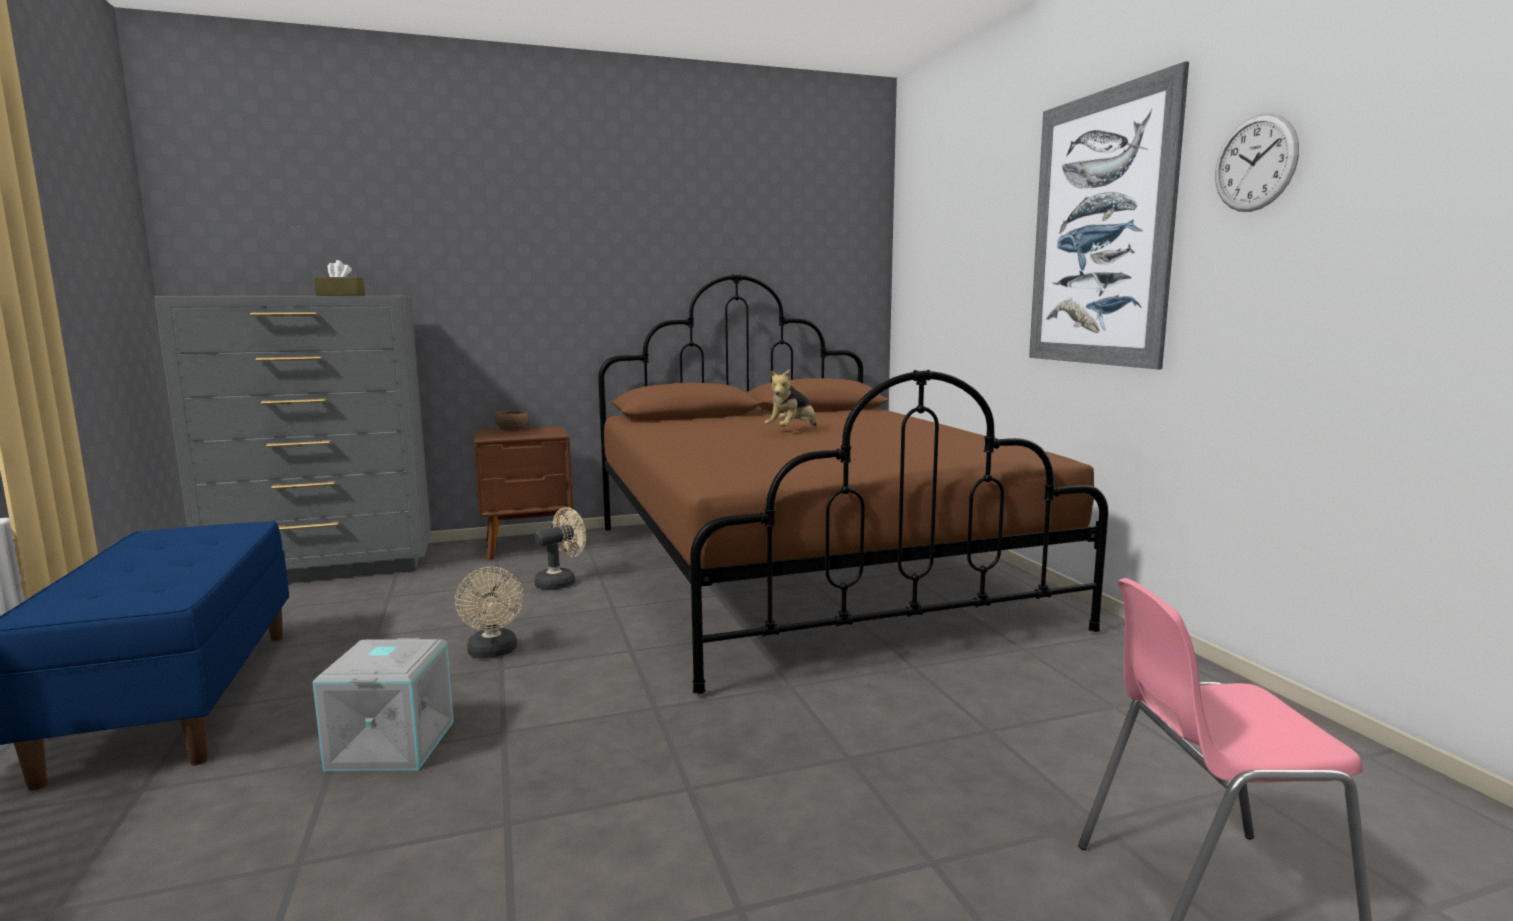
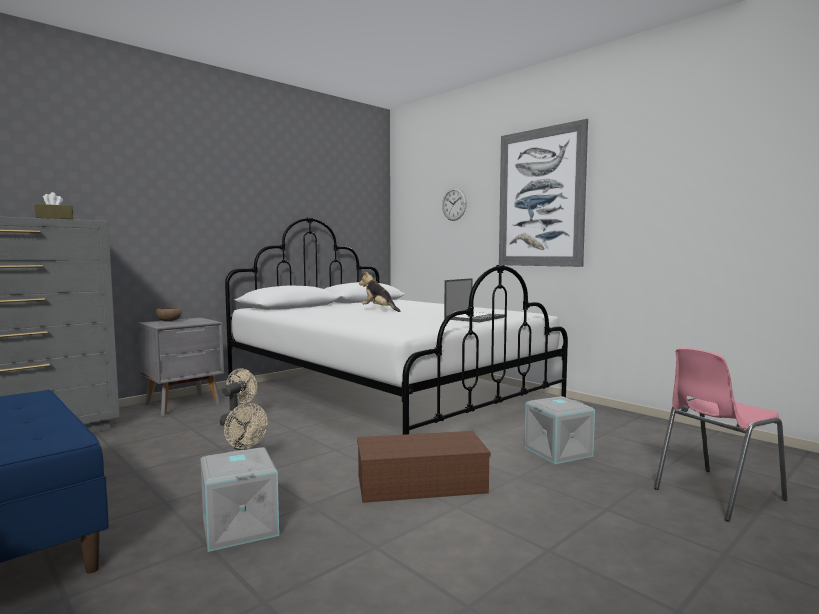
camera: 25 degrees left, 5 degrees down
(529, 546) = (184, 404): brown nightstand -> grey nightstand
(686, 734) = (422, 483): none -> brown storage box
(792, 431) = (379, 310): plush toy -> plush toy turned 120 degrees clockwise
(805, 571) = (388, 396): brown bed -> white bed
(907, 459) = (475, 318): none -> laptop
(974, 726) = (558, 452): none -> grey storage box
(1255, 163) = (627, 168): wall clock -> wall clock (454, 204)

